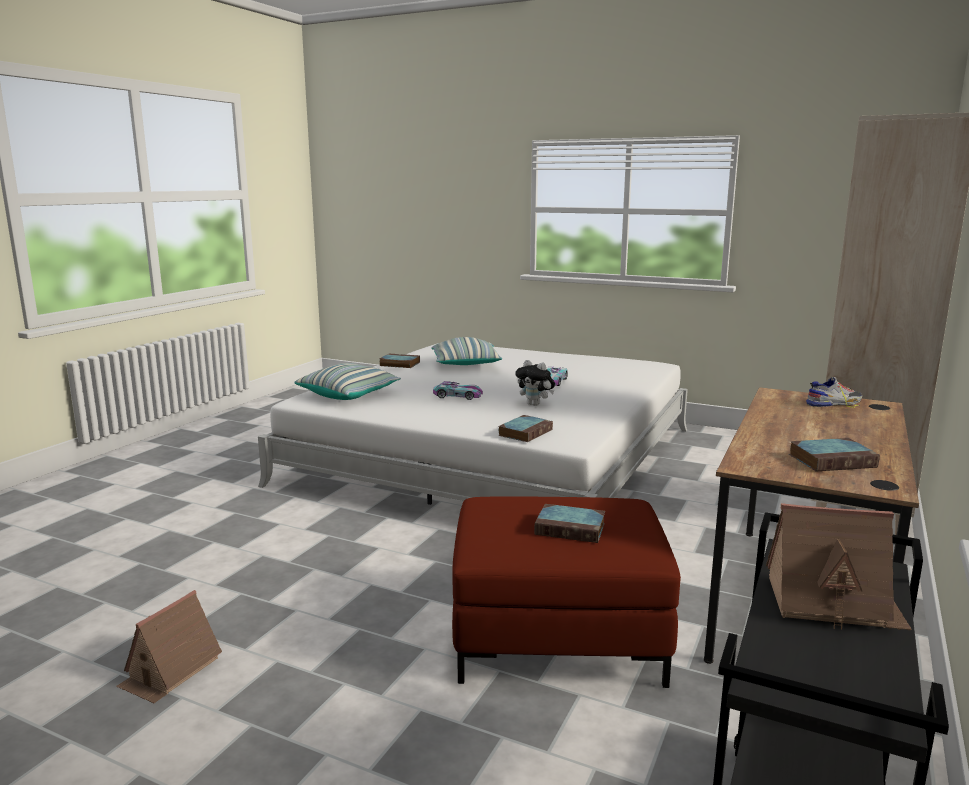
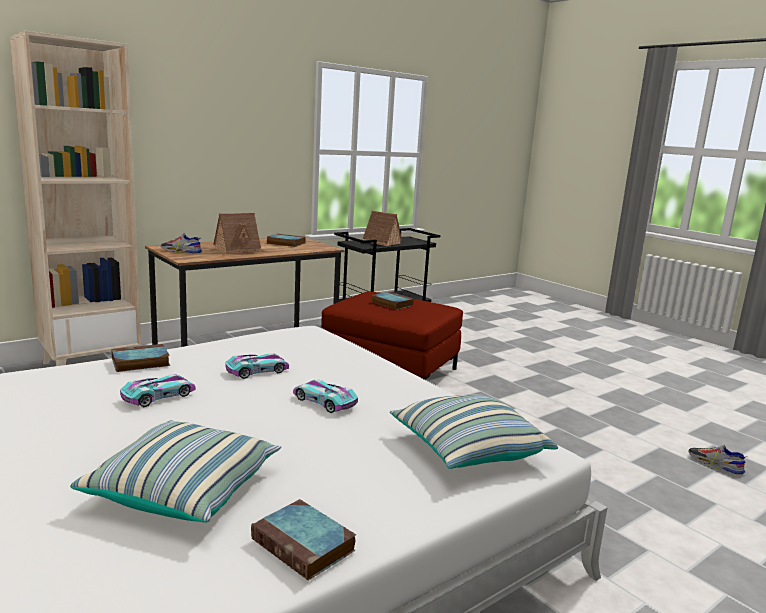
camera: 155 degrees left, 0 degrees up
(70, 604) = (715, 464): none -> shoe
(170, 671) = (608, 407): toy house -> toy house (239, 250)
(525, 432) = (328, 344): book -> book (139, 362)
(535, 404) = (257, 371): plush toy -> toy car

